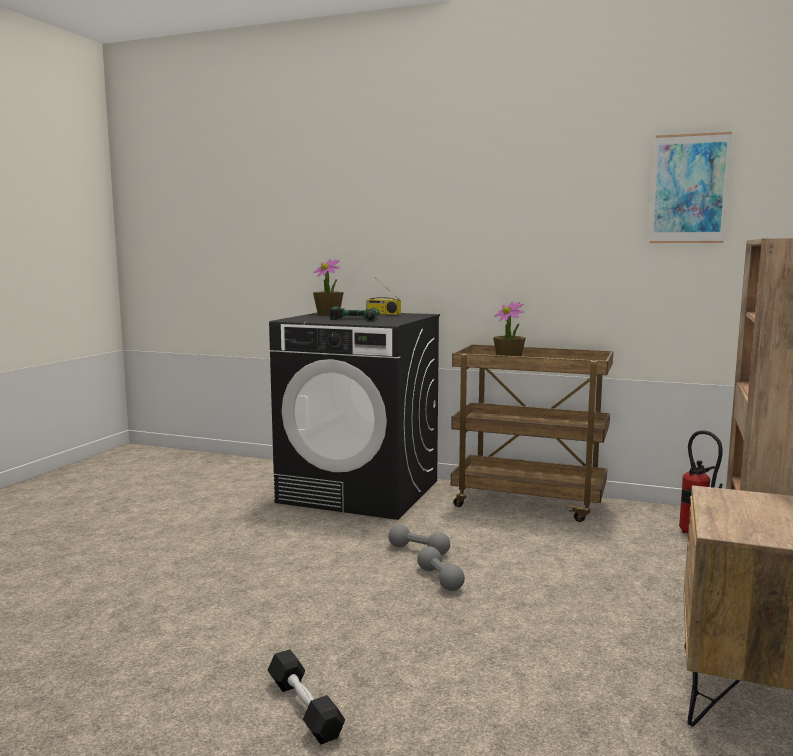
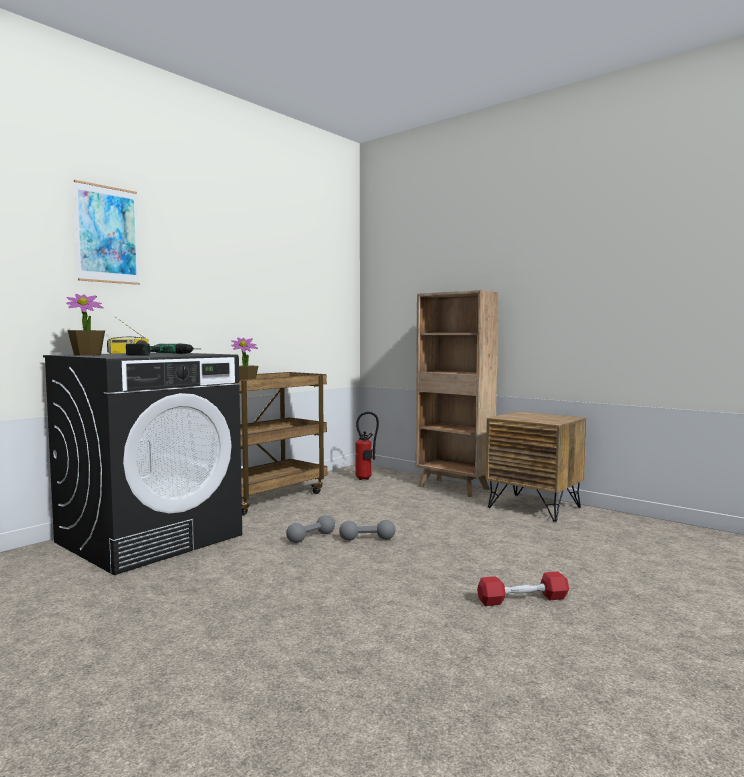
camera: 70 degrees left, 5 degrees down
(304, 708) = (522, 599): black dumbbell -> red dumbbell
(689, 189) = (315, 262): picture -> picture (107, 234)

